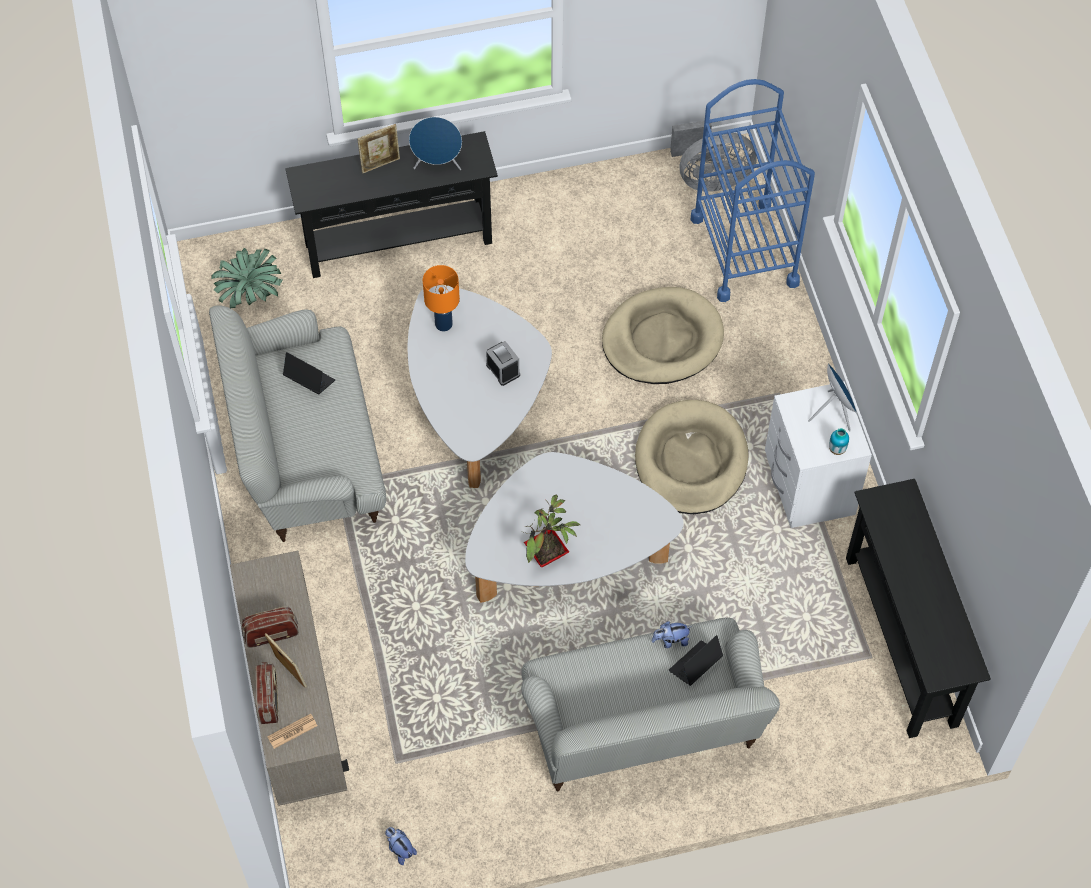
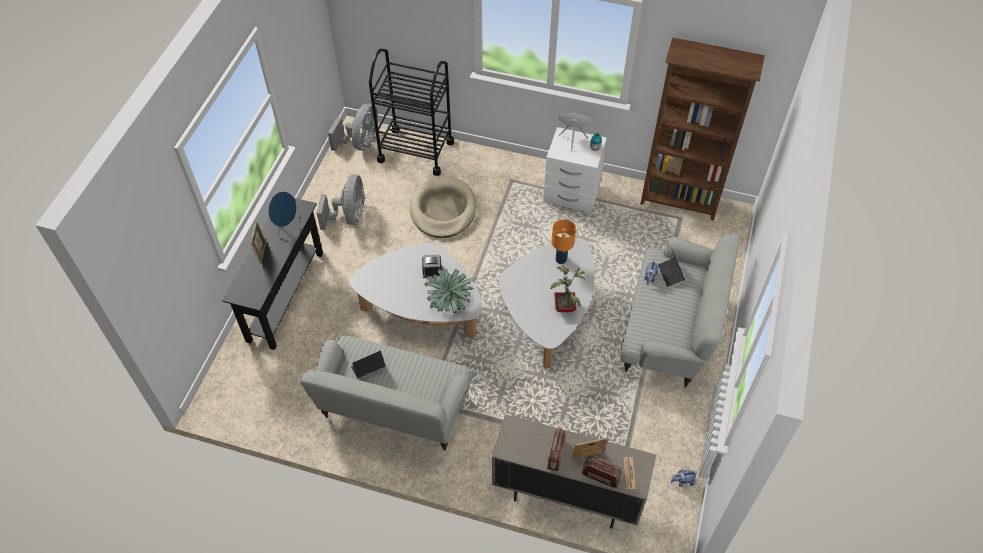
camera: 60 degrees left, 5 degrees down
(250, 293) = (258, 388): potted plant -> potted plant (450, 301)
(443, 323) = (380, 284): orange table lamp -> orange table lamp (560, 259)
(572, 238) = (349, 216): none -> grey fan
(691, 460) = (524, 233): beige dog bed -> none
(744, 250) = (416, 151): blue cart -> black cart
(901, 640) = (679, 202): black console table -> brown bookcase

